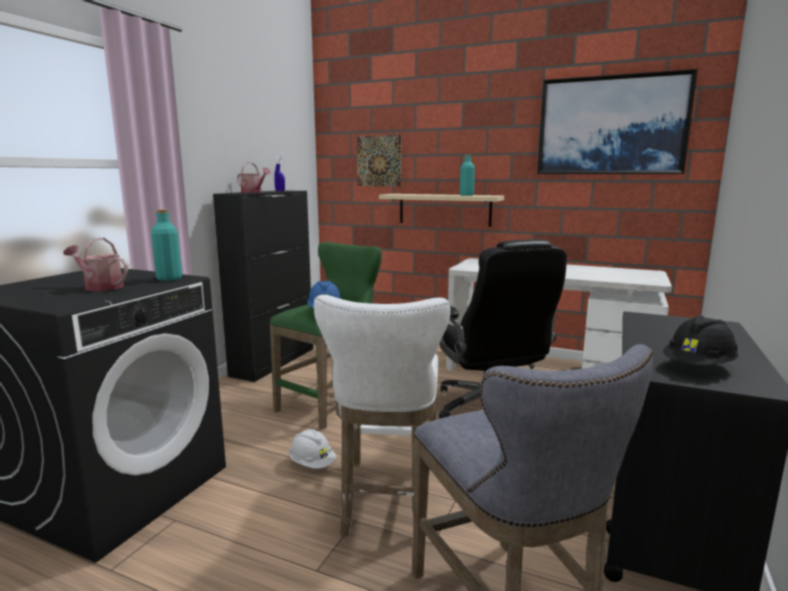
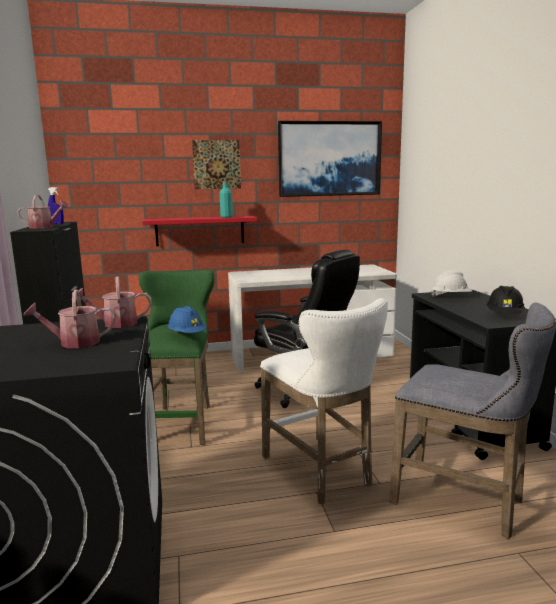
camera: 35 degrees left, 0 degrees up
(169, 278) = (115, 324): turquoise bottle -> watering can
(312, 464) = (232, 471): white hard hat -> white hard hat (451, 297)
(379, 161) = (128, 187): picture -> picture (216, 164)
(444, 209) = (200, 231): beige shelf -> red shelf

